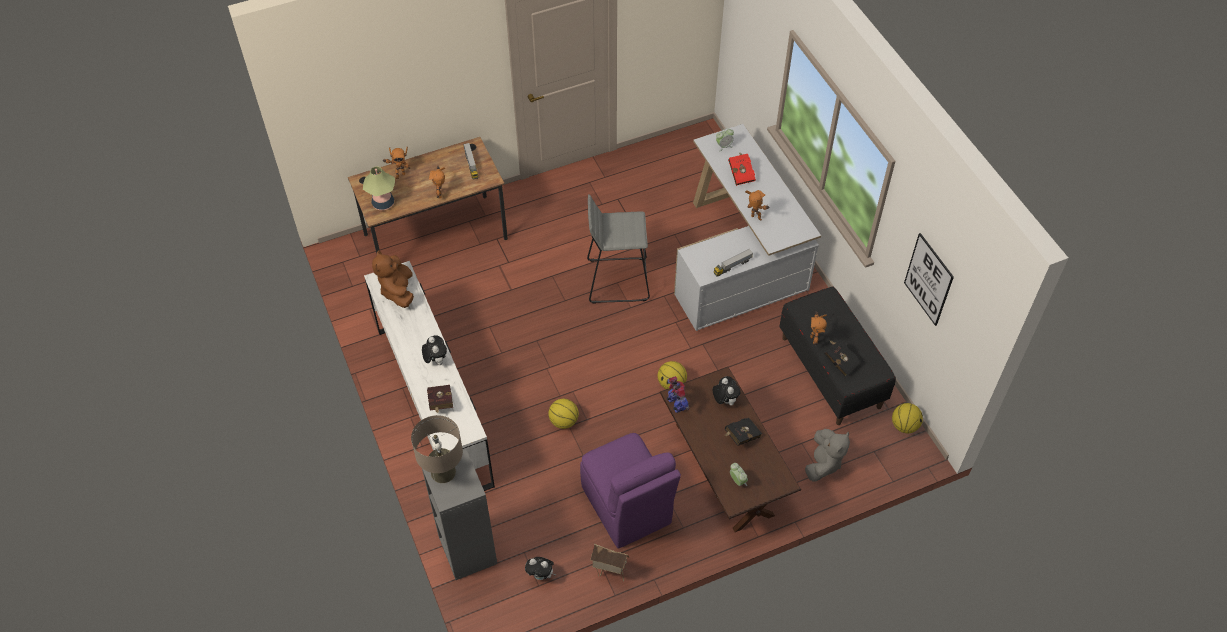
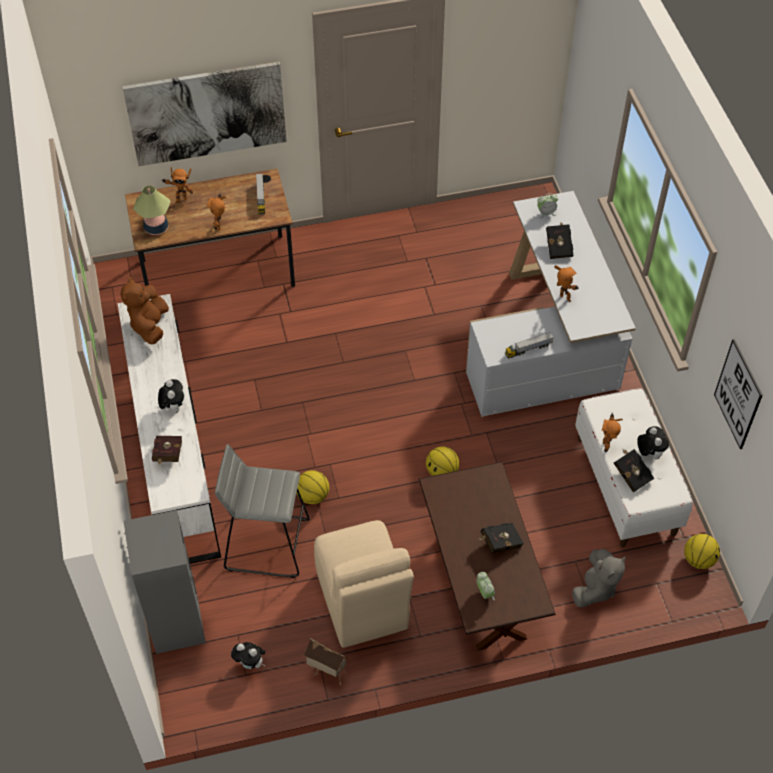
camera: 10 degrees right, 0 degrees up
(416, 95) = (207, 113): none -> picture
(443, 472) = (145, 531): beige table lamp -> none
(617, 280) = (405, 347): grey stool -> grey stool (266, 543)
(627, 507) = (362, 603): purple chair -> beige chair
(676, 404) = (434, 495): toy robot -> none
(724, 400) = (489, 499): plush toy -> plush toy (649, 453)
(741, 174) = (558, 246): red book -> black book
(831, 372) = (626, 485): black bench -> white bench

